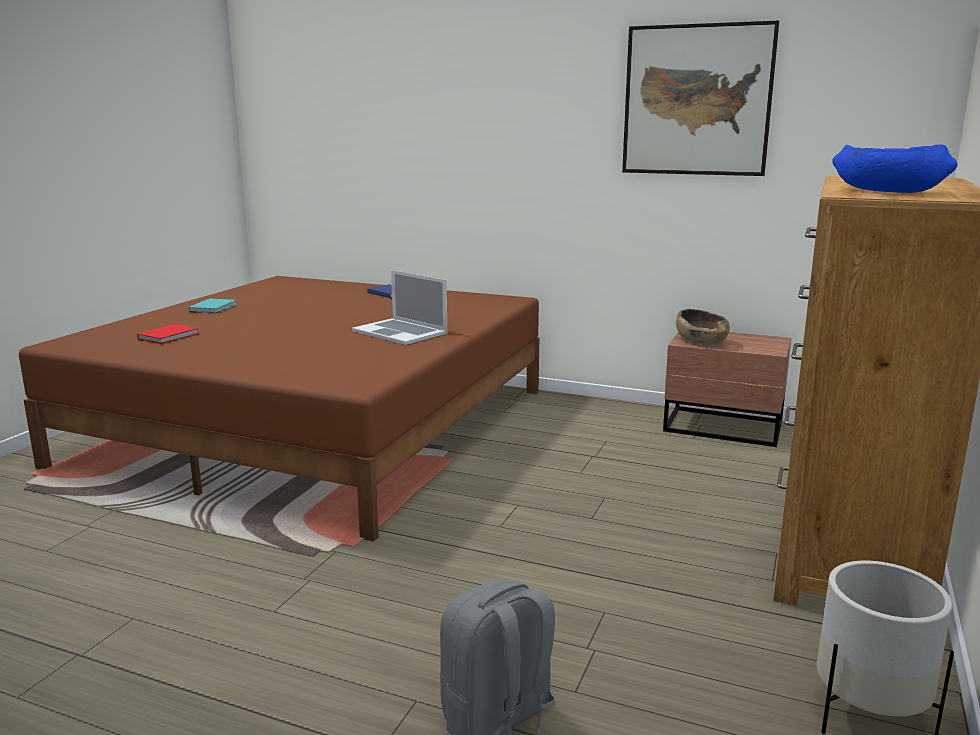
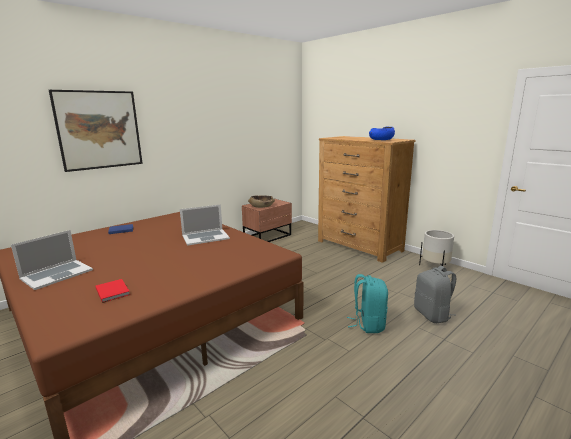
camera: 65 degrees left, 0 degrees up
(214, 308) = (57, 274): turquoise book -> laptop
(390, 621) = (368, 324): none -> turquoise backpack
(697, 100) = (235, 114): picture -> picture (99, 130)

